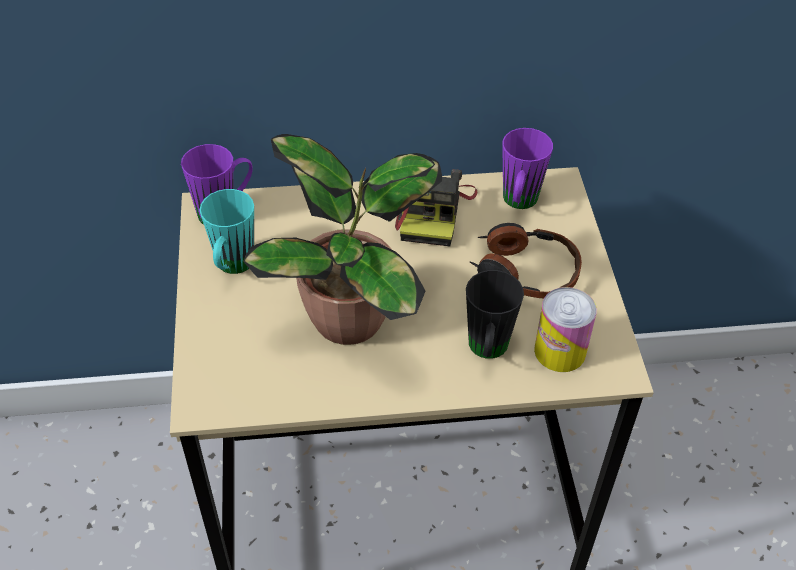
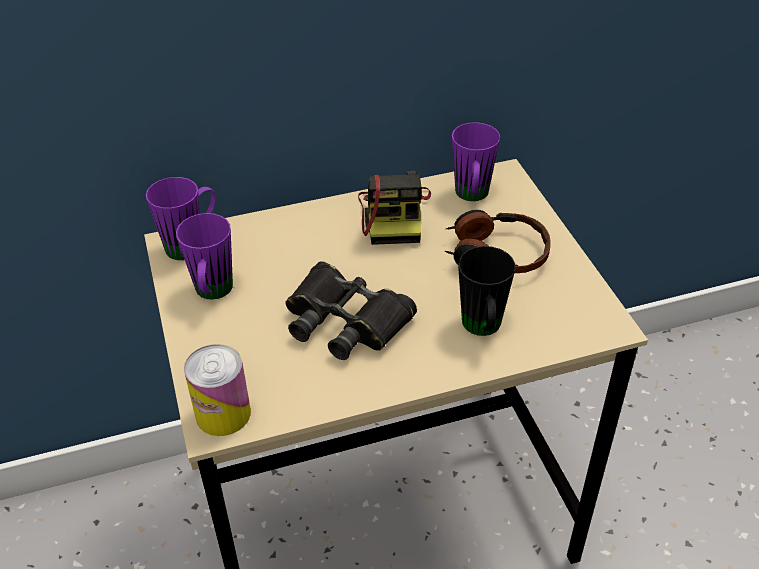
camera: 10 degrees left, 5 degrees down
(232, 268) = (213, 294): turquoise mug -> purple mug
(354, 318) = (345, 320): potted plant -> black binoculars
(560, 351) = (550, 318): can -> can (223, 414)

